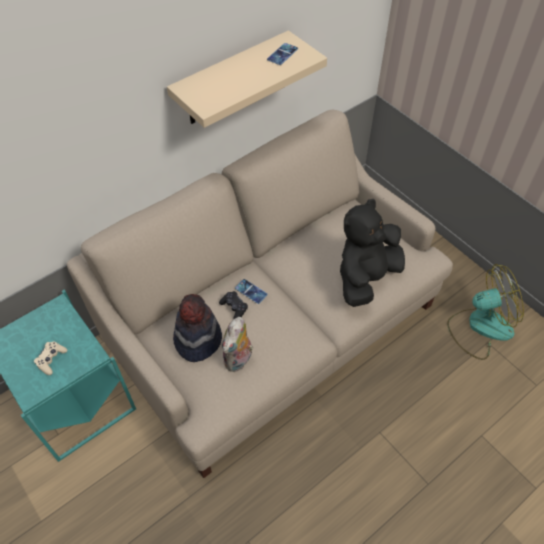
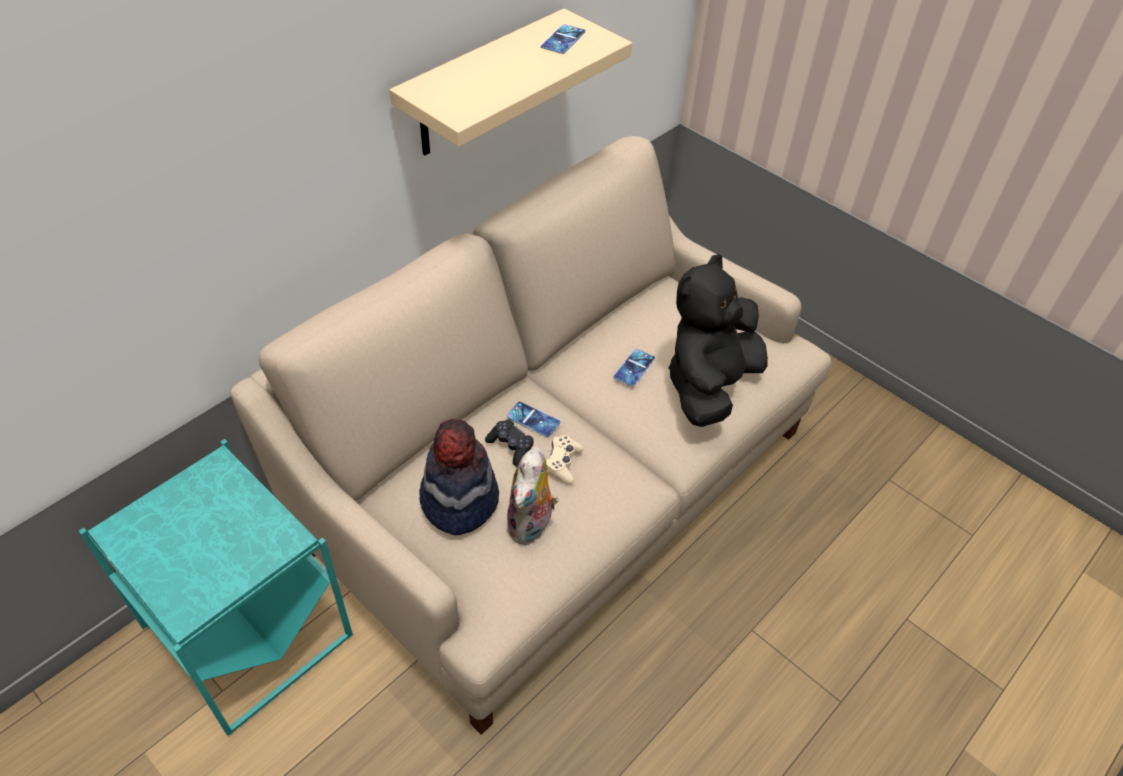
camera: 10 degrees left, 5 degrees down
(51, 360) = (217, 552): beige game controller -> beige game controller (563, 463)
(320, 262) = (634, 368): none -> phone
(479, 327) = (873, 458): fan -> none

